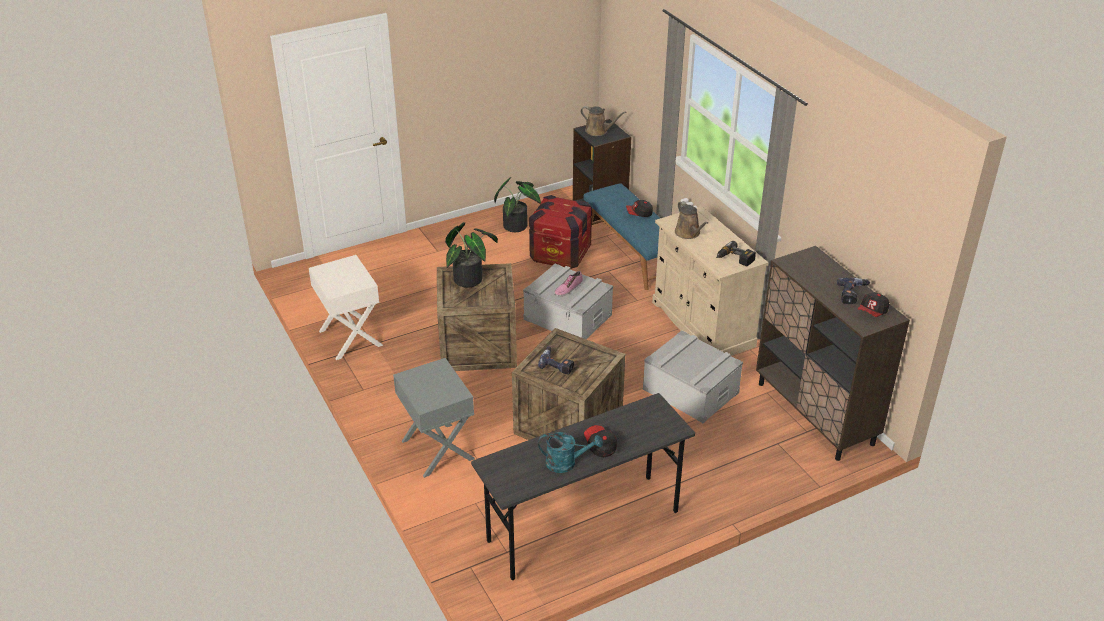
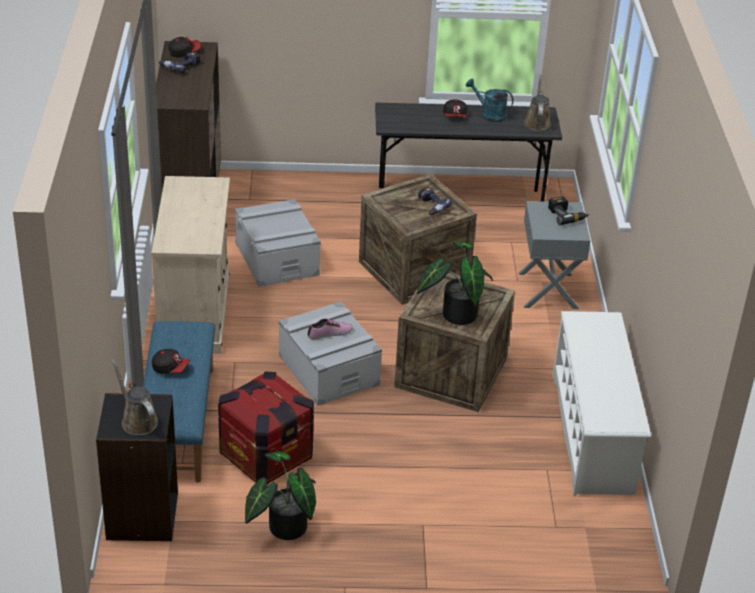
camera: 155 degrees left, 0 degrees up
(349, 338) = (592, 434): white nightstand -> white shoe rack
(688, 233) = (204, 227): brown watering can -> brown watering can (537, 122)
(734, 259) = (193, 188): power drill -> power drill (567, 215)

